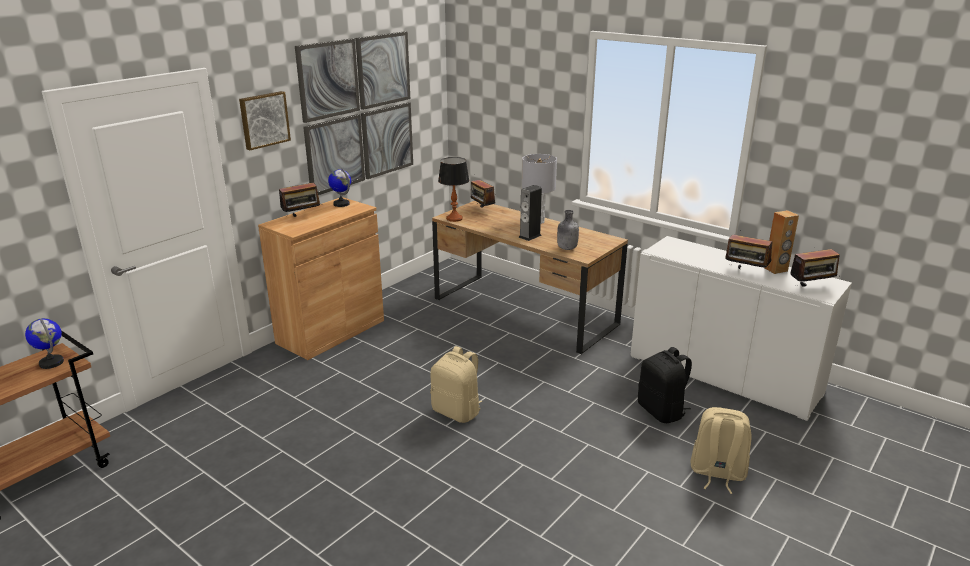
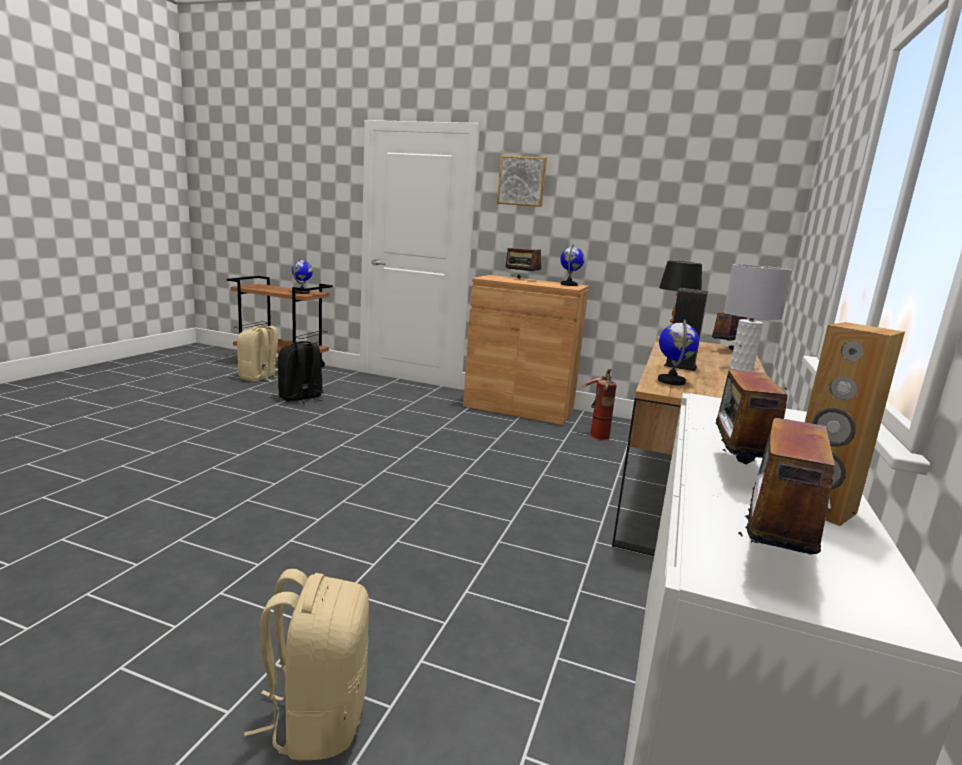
camera: 70 degrees right, 10 degrees down
(359, 111) = (639, 201): picture -> none
(409, 311) = (595, 433): none -> fire extinguisher
(457, 411) = (412, 474): beige backpack -> beige backpack (259, 378)
(566, 248) = (671, 381): grey bottle -> globe
(662, 411) = (496, 638): black backpack -> black backpack (301, 398)
(811, 287) = (771, 556): radio -> radio turned 60 degrees clockwise

